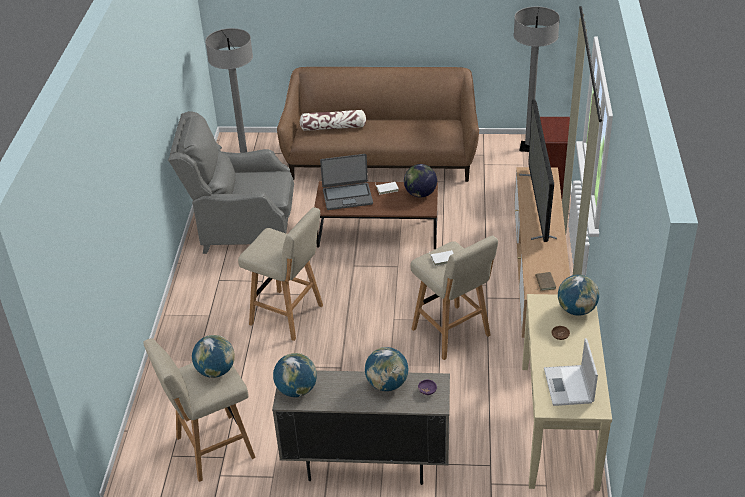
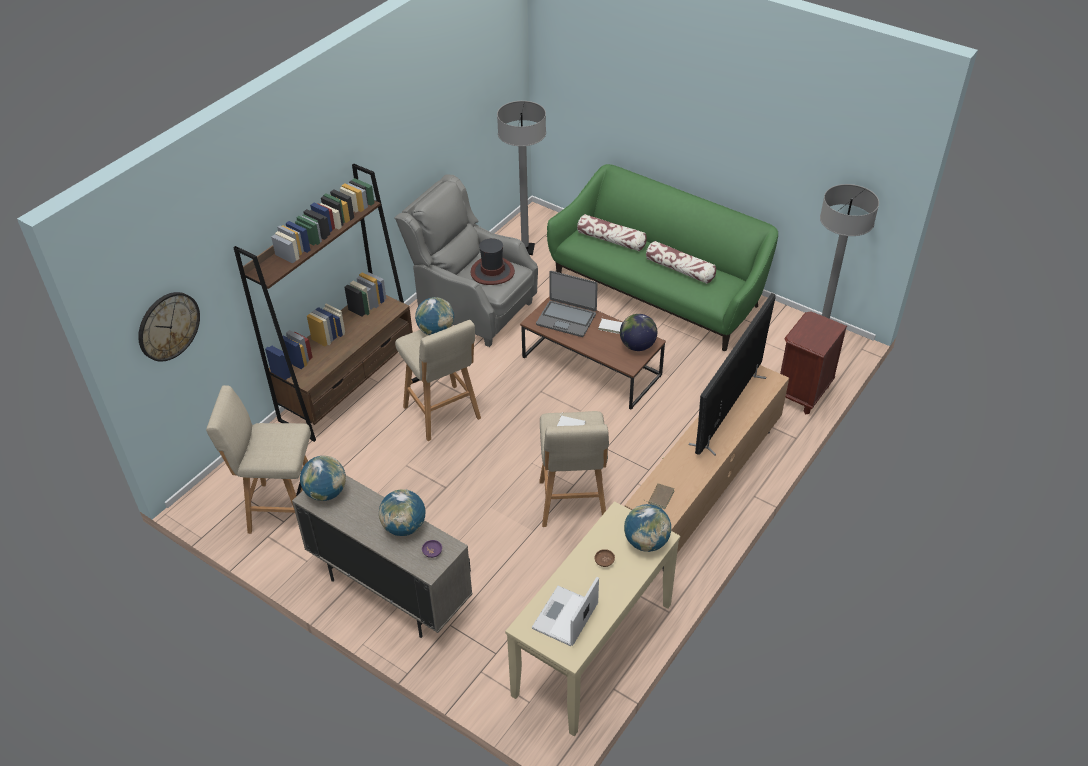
camera: 30 degrees right, 5 degrees up
(77, 301) = (168, 326): none -> wall clock
(185, 329) = (349, 385): none -> brown bookcase
(216, 371) = (283, 440): globe -> globe (436, 331)
(259, 184) = (492, 272): none -> hat
(381, 159) = (659, 291): brown sofa -> green sofa
(406, 128) = (680, 269): none -> pillow

